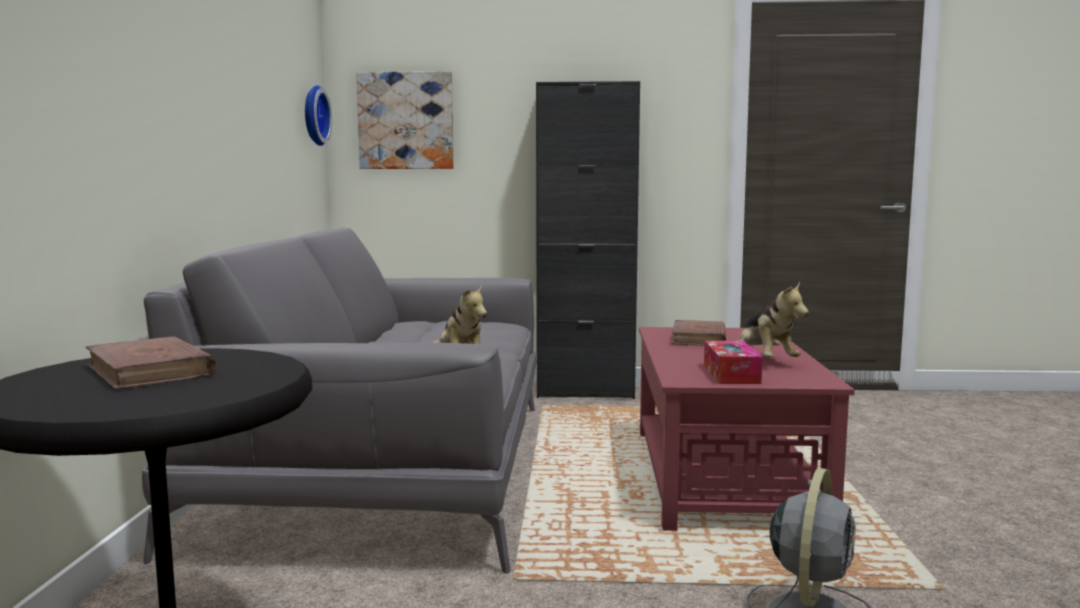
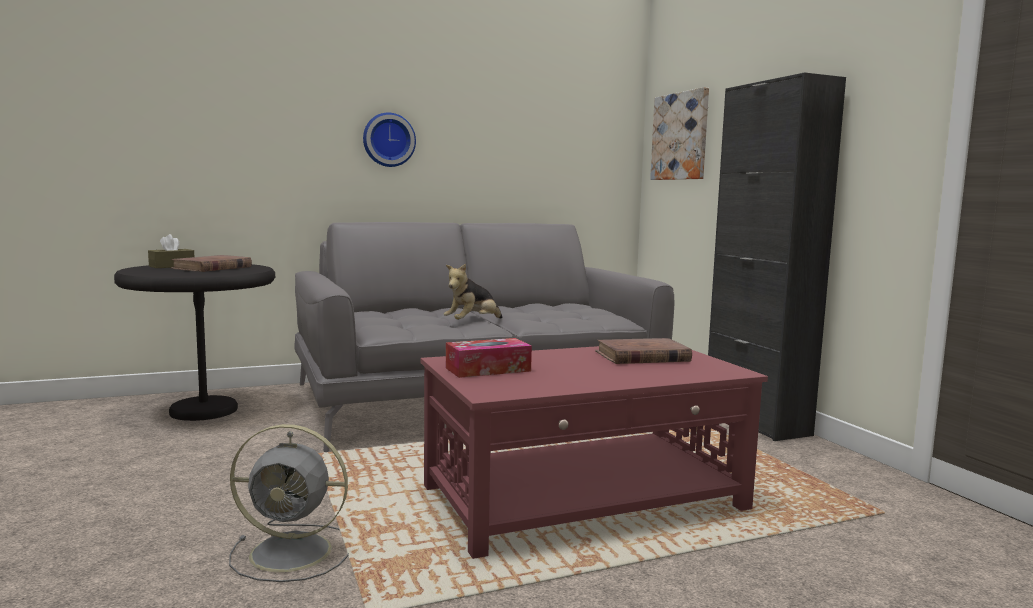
camera: 65 degrees right, 0 degrees up
(54, 390) = (172, 266): none -> brown tissue box
(313, 115) = (608, 137): wall clock -> wall clock (388, 140)
(764, 360) = (564, 376): plush toy -> none

